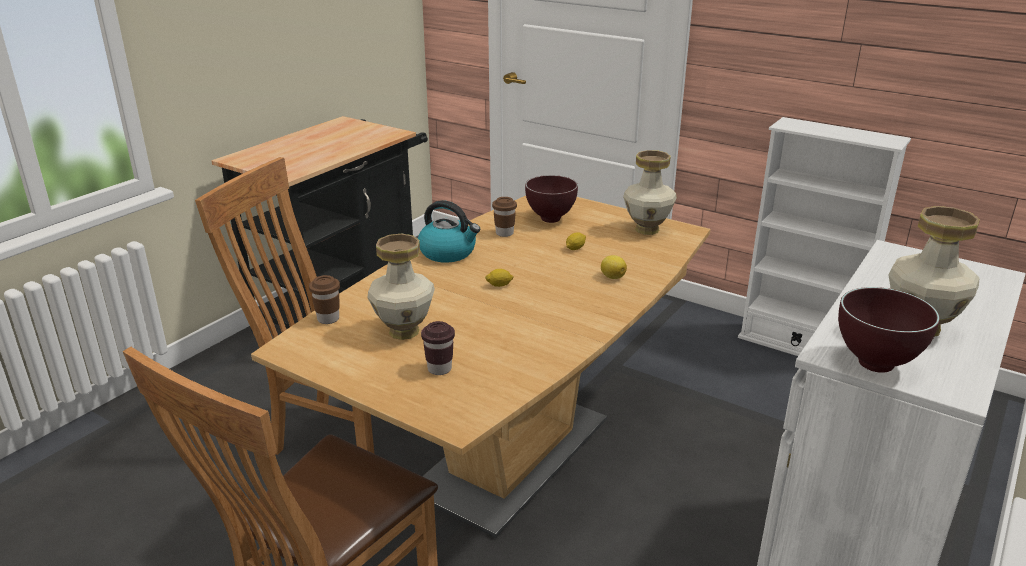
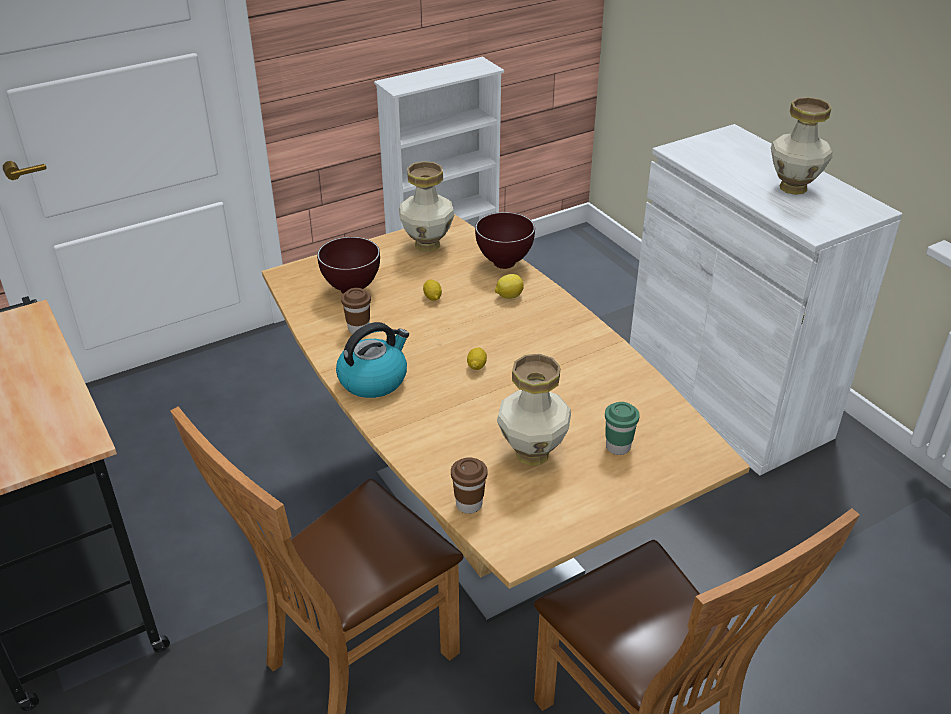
camera: 65 degrees left, 10 degrees up
(439, 369) = (618, 447): brown cup -> green cup
(876, 364) = (833, 221): brown bowl -> brown bowl (503, 263)

